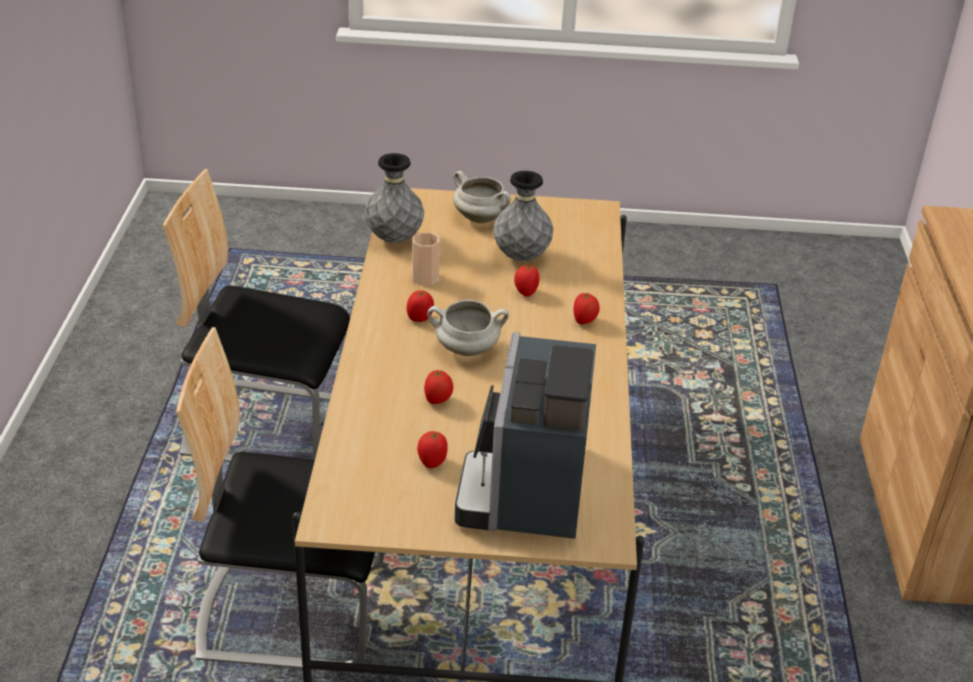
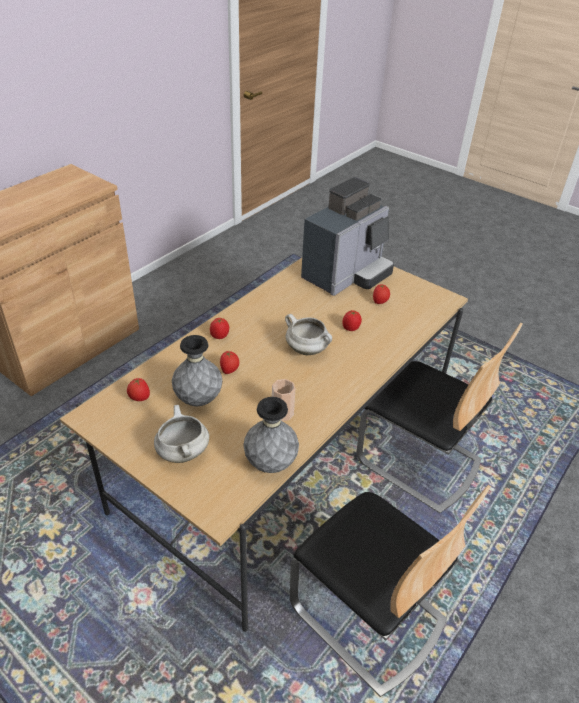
camera: 145 degrees left, 5 degrees up
(420, 318) = (315, 382): tomato -> tomato (139, 398)

